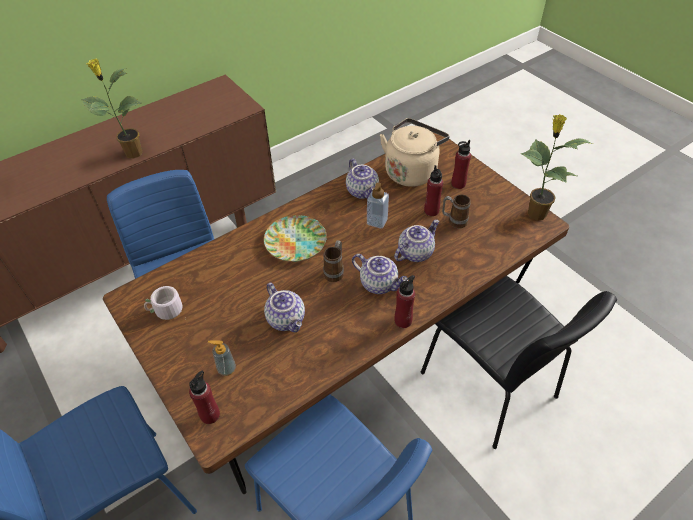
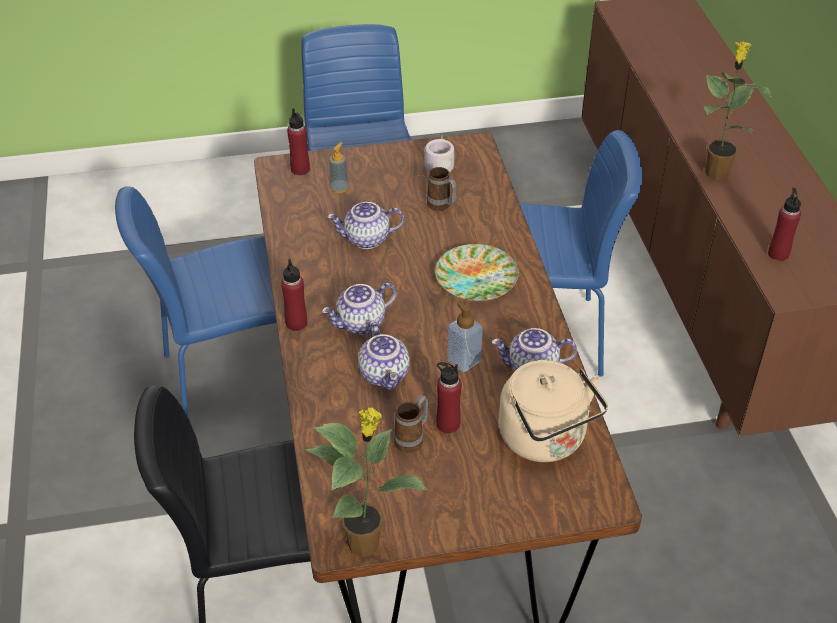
camera: 115 degrees right, 5 degrees down
(335, 271) = (405, 295): mug -> mug (442, 206)
(458, 184) = (485, 481): red bottle -> red bottle (778, 254)

